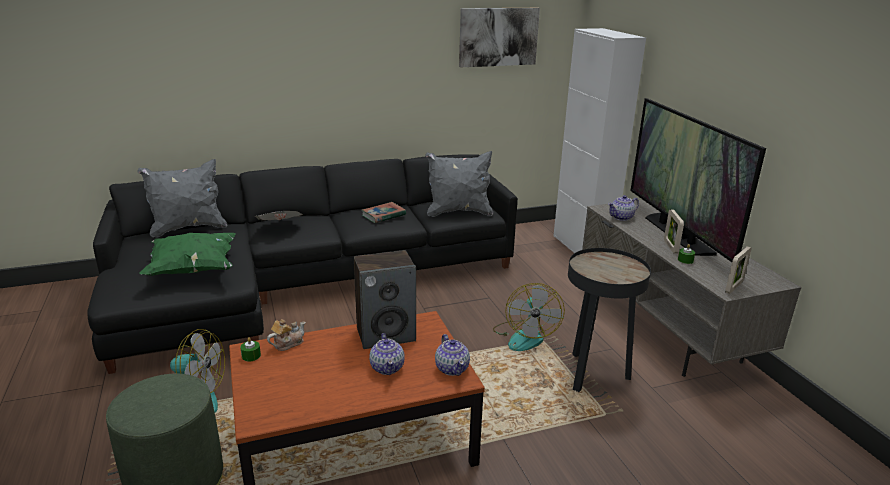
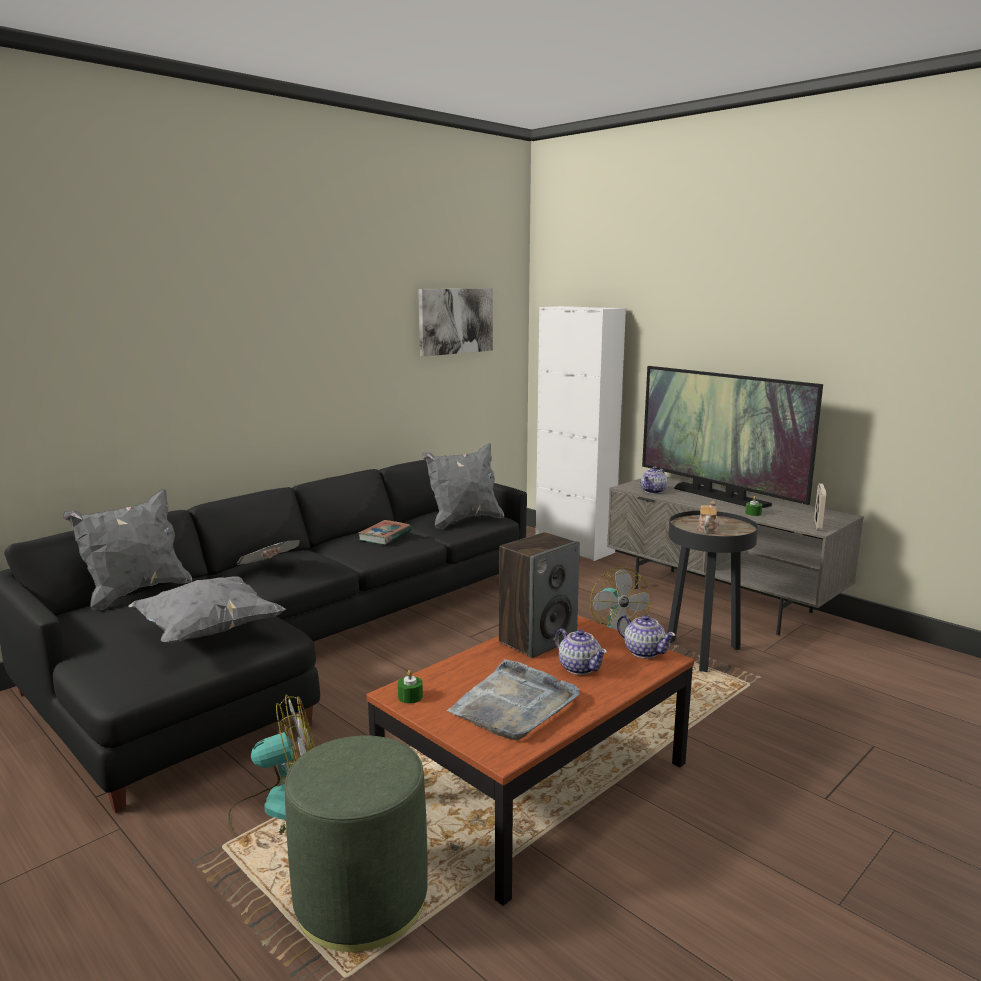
camera: 25 degrees left, 10 degrees down
(193, 270) = (208, 632): green pillow -> grey pillow
(287, 343) = (438, 674): teapot -> teapot (707, 529)
(307, 384) = (514, 704): none -> grey tray
(670, 247) = (727, 506): picture frame -> none

